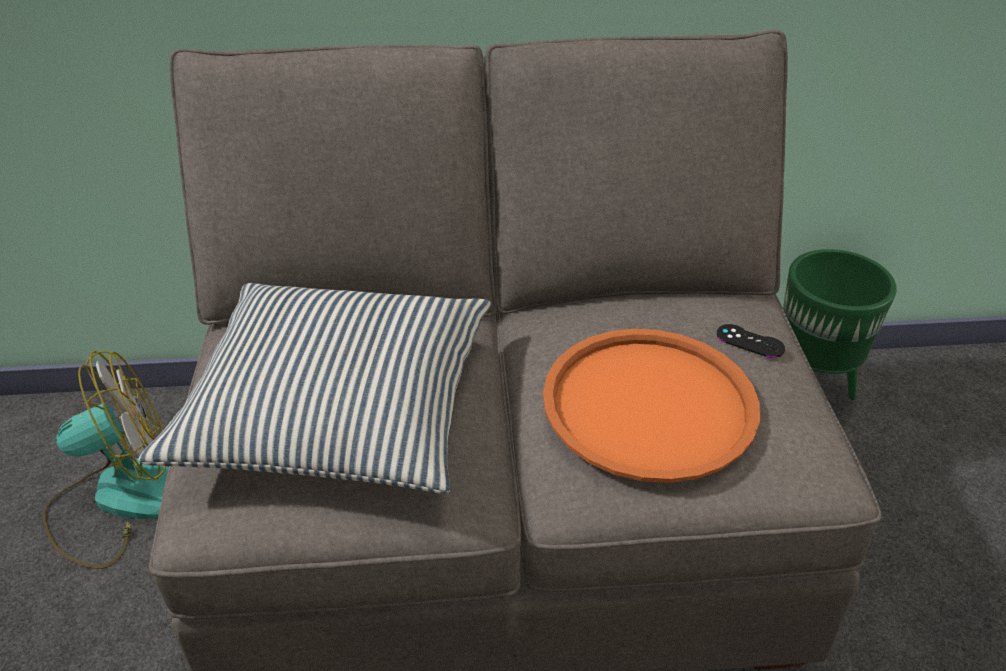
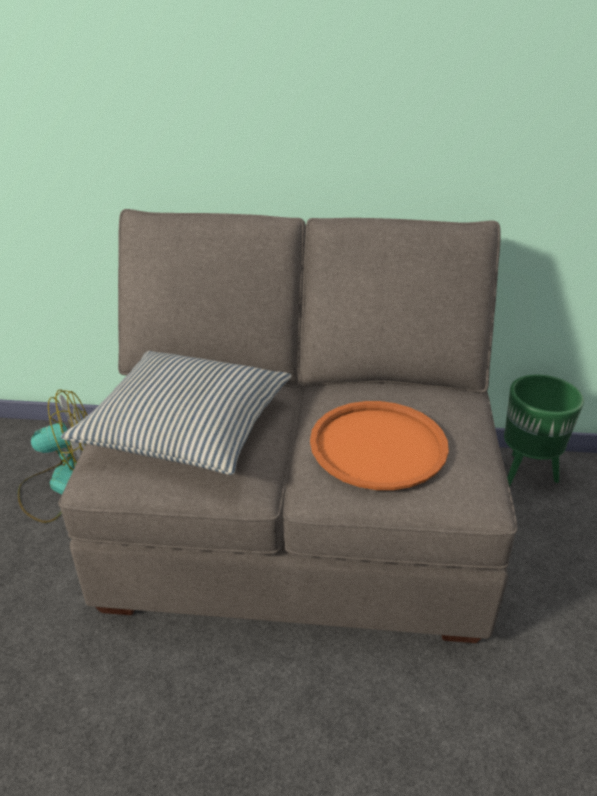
camera: 10 degrees right, 5 degrees down
(750, 341) = (456, 417): black game controller -> none

